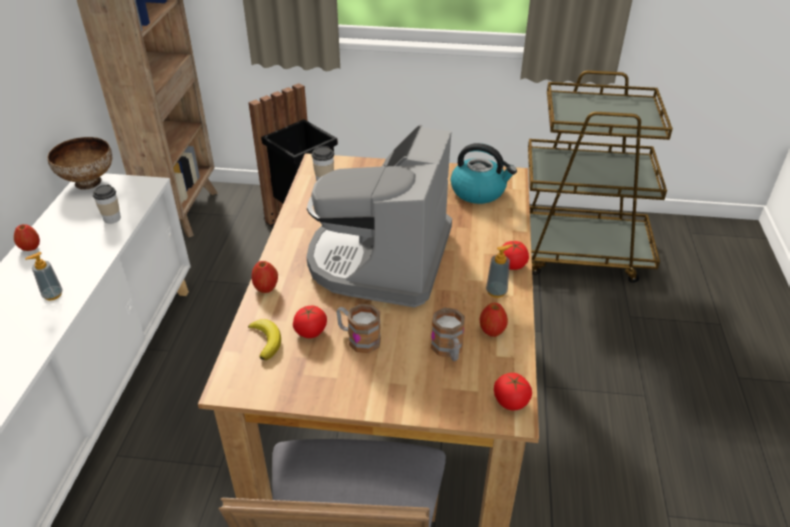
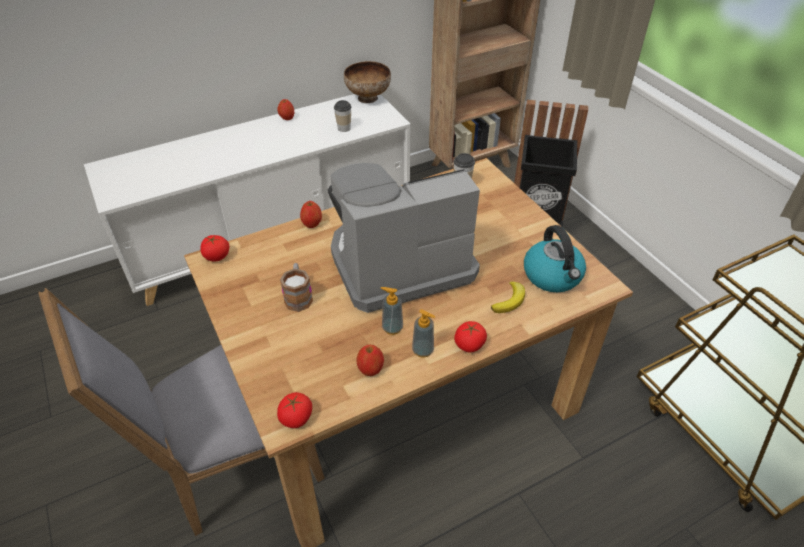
camera: 55 degrees right, 5 degrees up
(53, 295) = (256, 151): soap dispenser -> soap dispenser (392, 328)
(266, 340) = (261, 253): banana -> banana (509, 300)
(311, 331) = (286, 269): tomato -> tomato (217, 256)
(448, 350) = (325, 353): mug -> none

